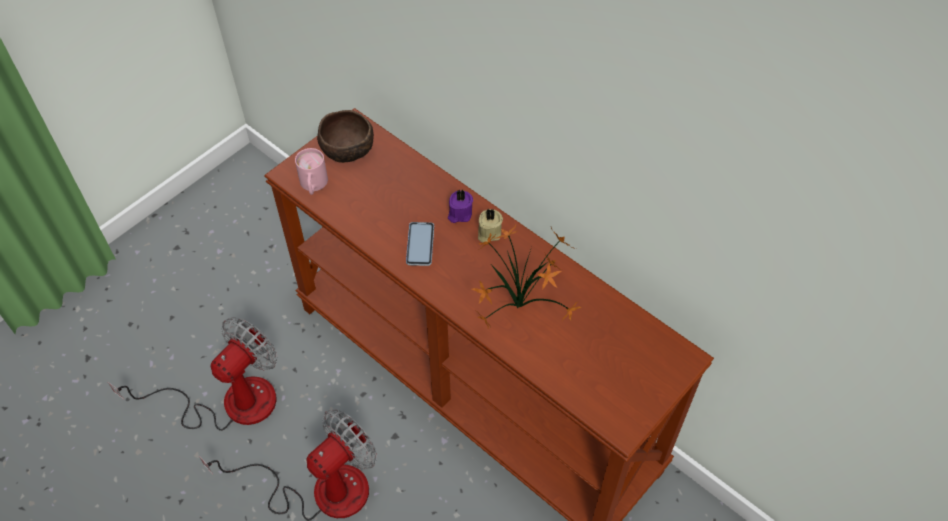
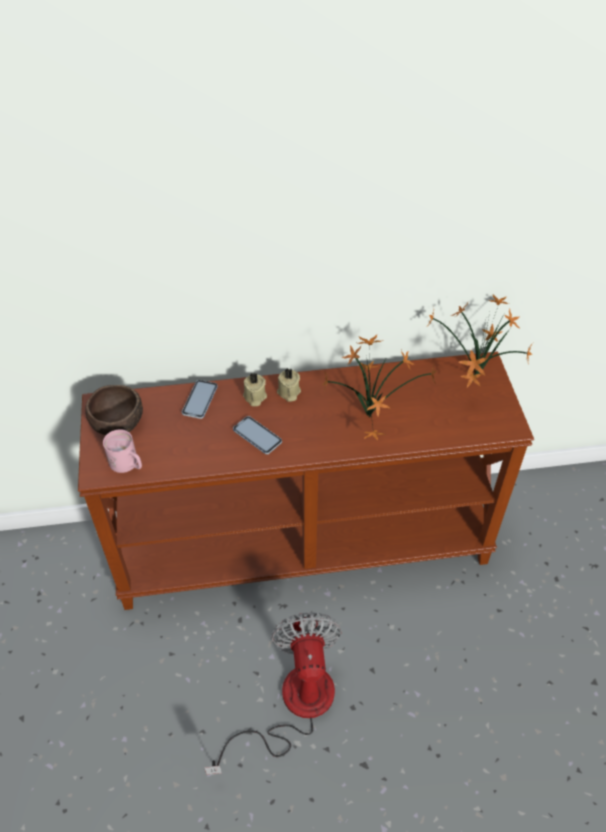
camera: 50 degrees left, 5 degrees down
(230, 402) = (152, 723): fan -> none
(420, 181) = (200, 400): none -> phone
(459, 214) = (254, 397): purple candle -> beige candle
(654, 360) = (474, 378): none -> potted plant

